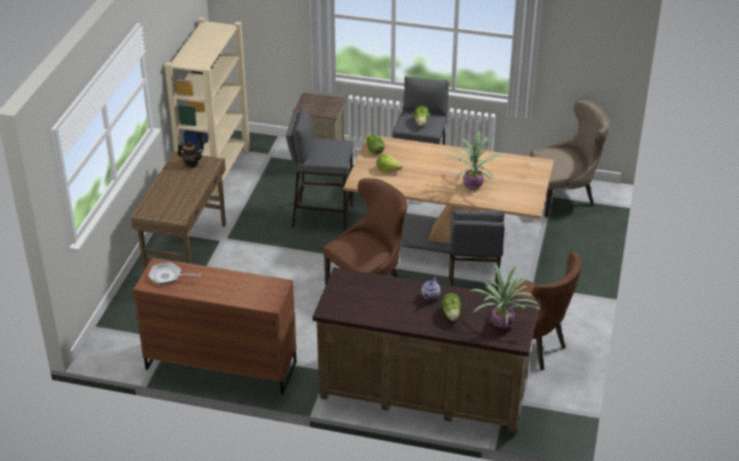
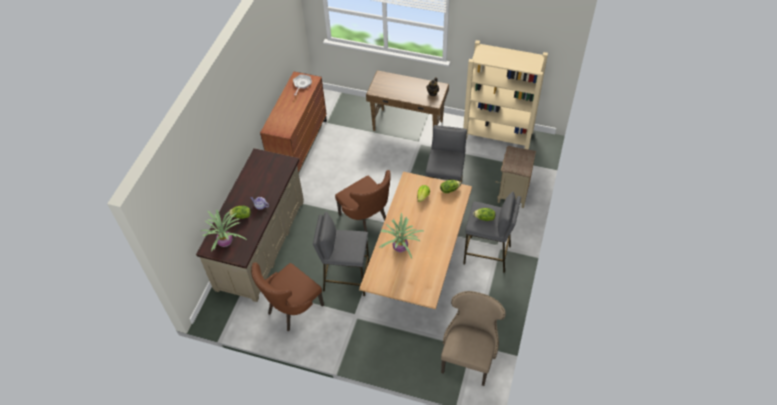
camera: 95 degrees right, 15 degrees up
(564, 198) = (469, 356): beige chair -> beige chair turned 150 degrees counterclockwise

